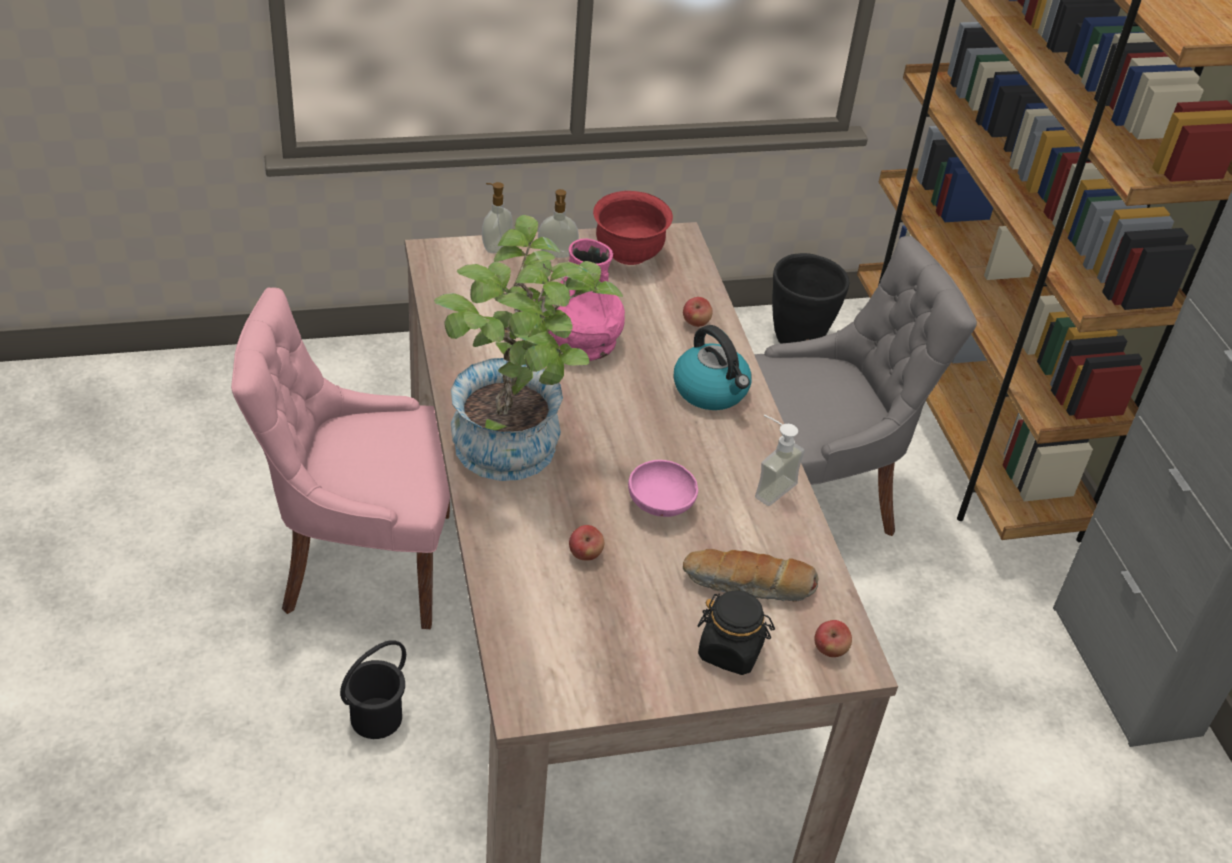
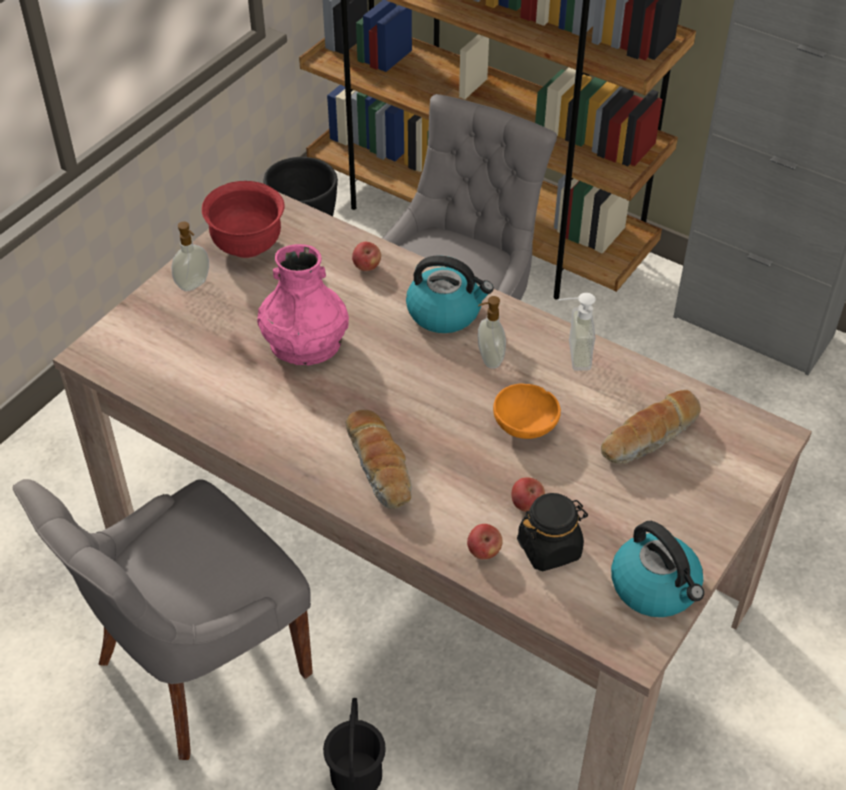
camera: 40 degrees left, 5 degrees up
(363, 563) = (197, 668): pink chair -> grey chair
(495, 247) = (137, 312): soap dispenser -> soap dispenser (489, 359)
(518, 453) = (381, 467): potted plant -> bread
(600, 682) = (656, 587): none -> kettle
(661, 506) = (526, 426): pink bowl -> orange bowl
(731, 651) = (699, 493): black jar -> black jar (549, 548)
(830, 650) = (749, 440): apple -> apple (484, 551)

